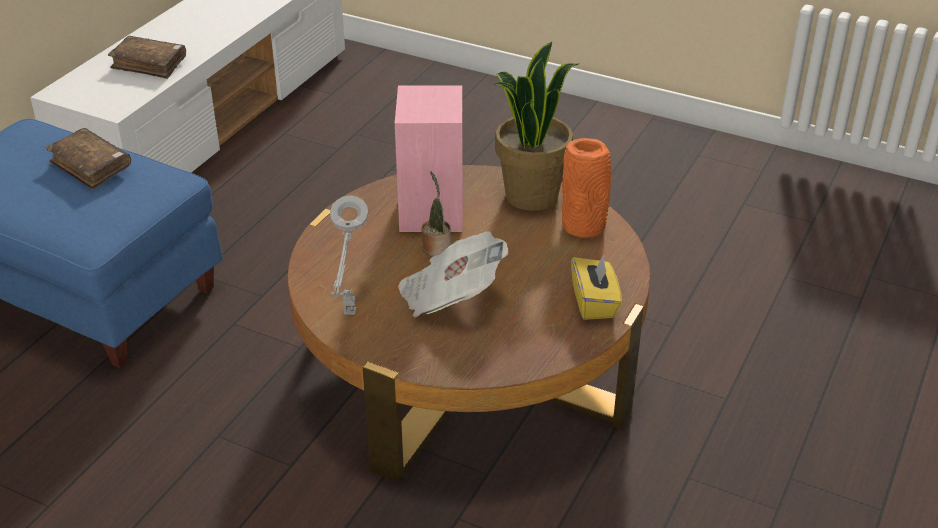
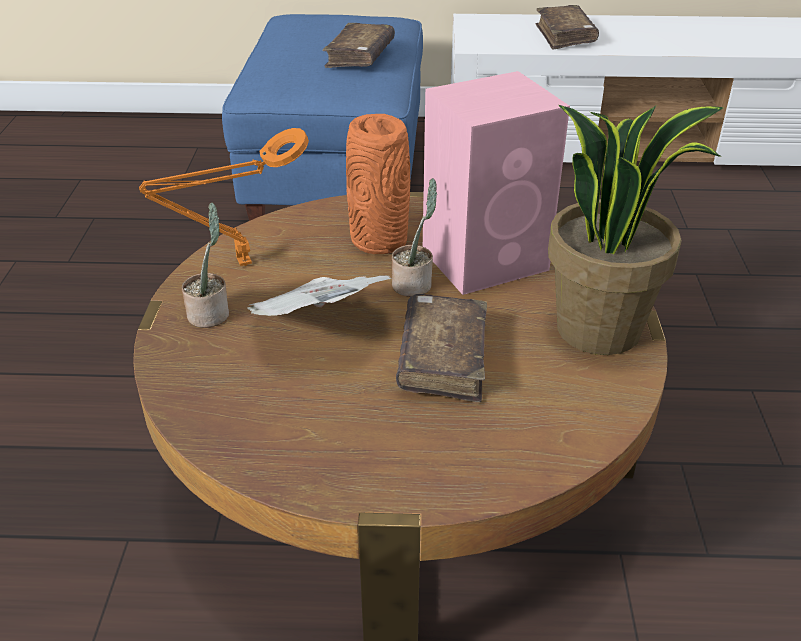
camera: 65 degrees right, 0 degrees up
(349, 315) = (239, 264): grey table lamp -> orange table lamp
(402, 340) = (211, 313): none -> potted plant
(519, 258) = (443, 359): none -> brown book
(585, 227) = (570, 402): orange vase -> orange vase (379, 241)
(594, 303) = (389, 464): yellow tissue box -> none

